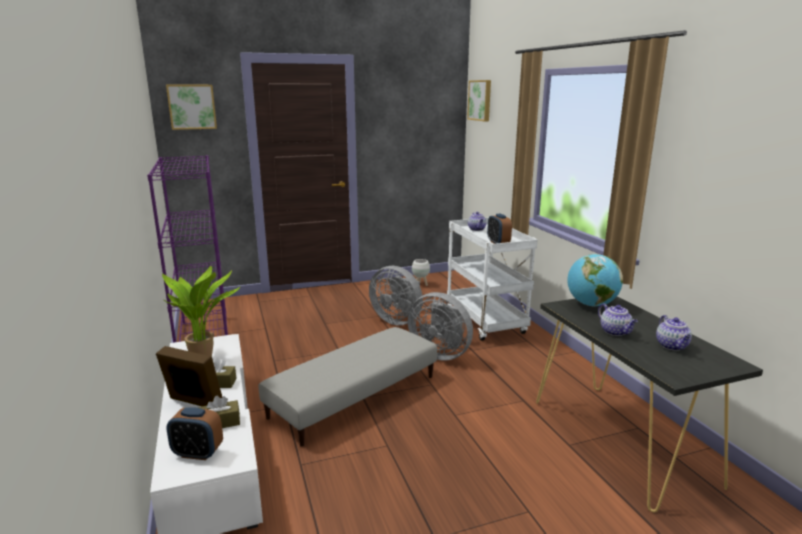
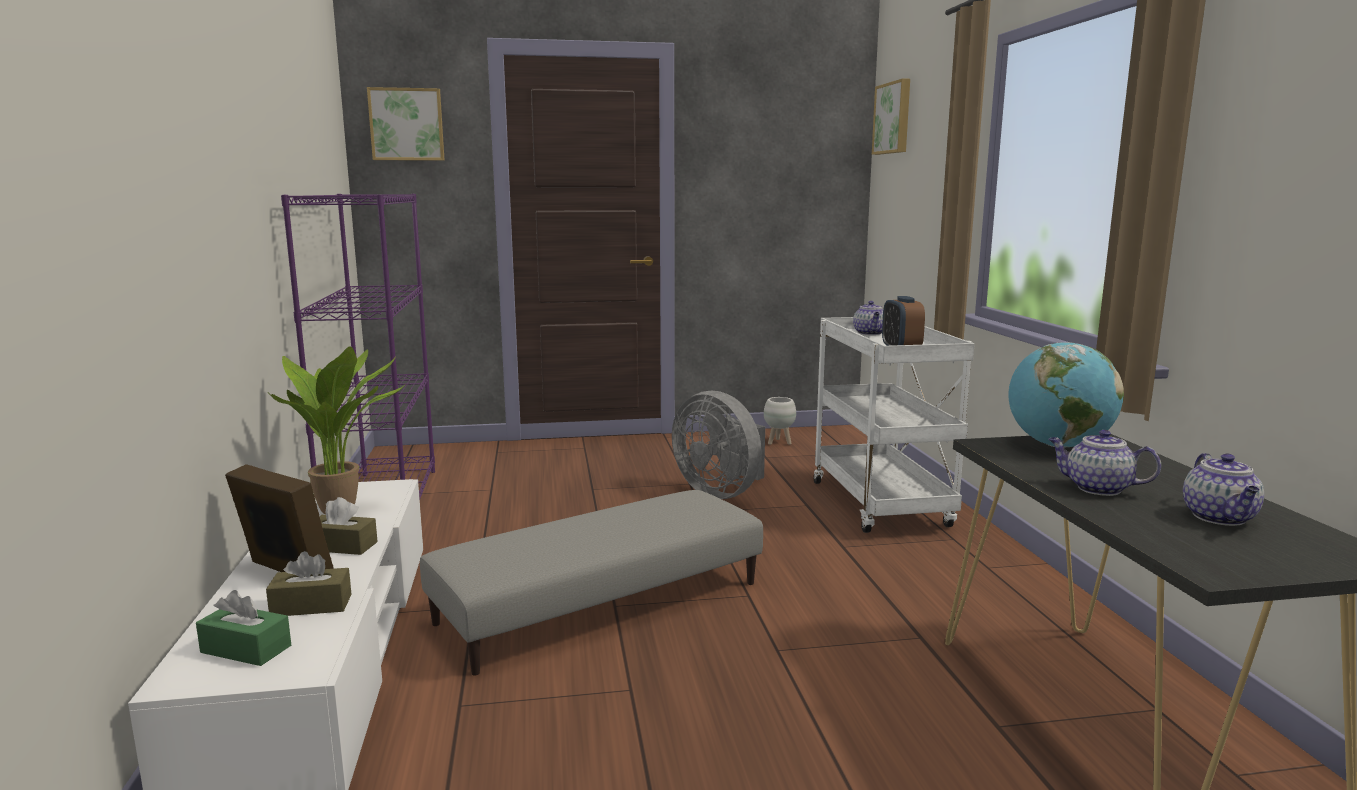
camera: 10 degrees right, 5 degrees down
(198, 453) = (246, 649): alarm clock -> green tissue box
(440, 353) = (782, 547): grey fan -> none
(615, 332) = (1096, 488): teapot -> teapot turned 135 degrees clockwise

